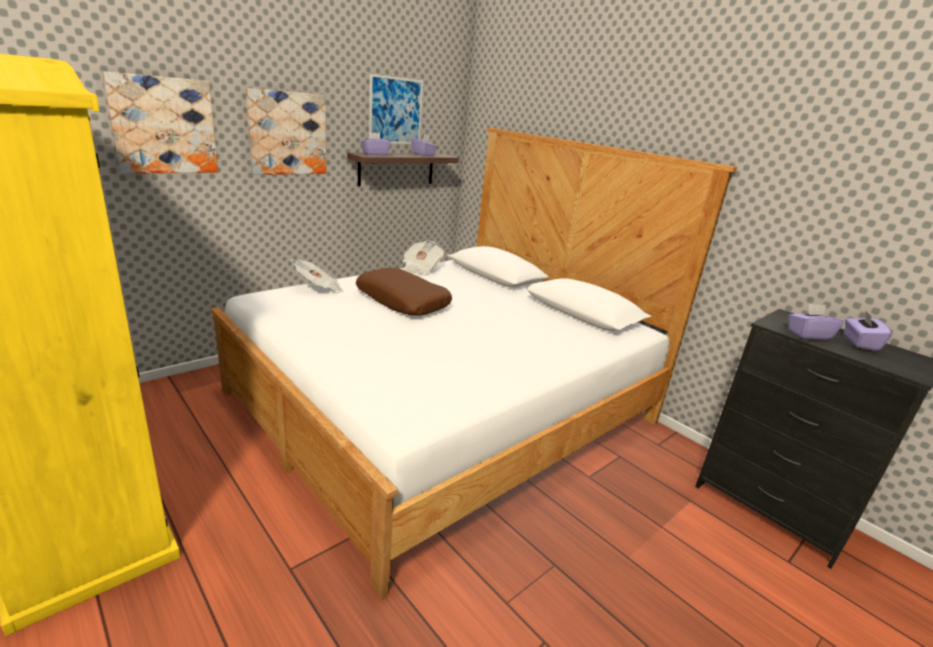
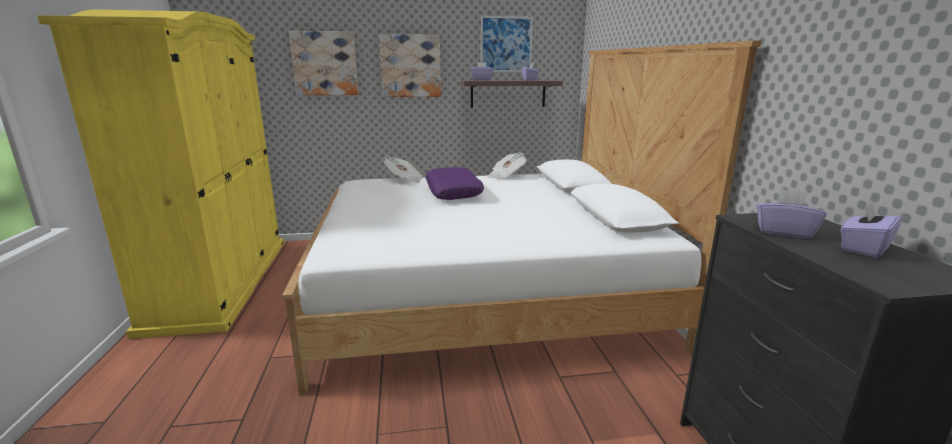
camera: 35 degrees right, 5 degrees down
(403, 301) = (453, 192): brown pillow -> purple pillow

